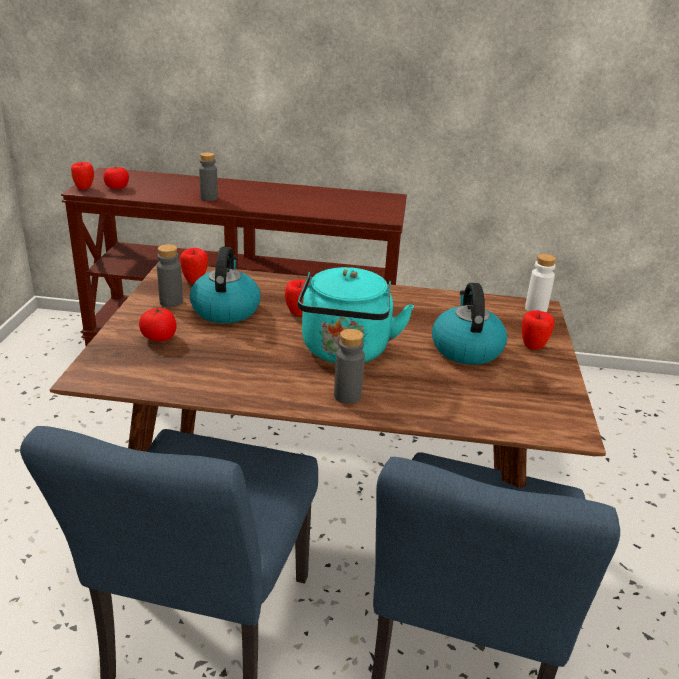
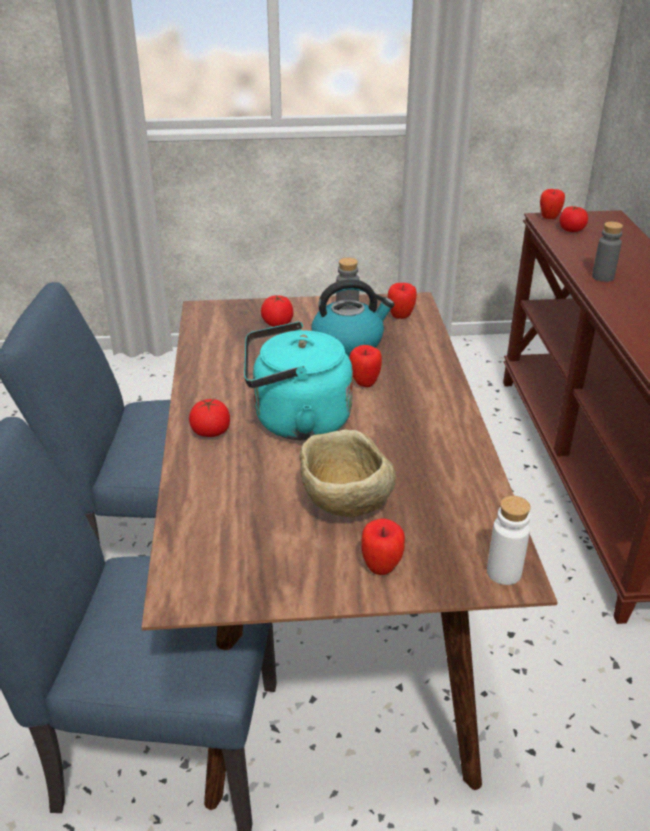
camera: 80 degrees right, 5 degrees up
(347, 396) = (210, 432): grey bottle -> tomato
(466, 348) = (344, 506): kettle -> beige bowl

